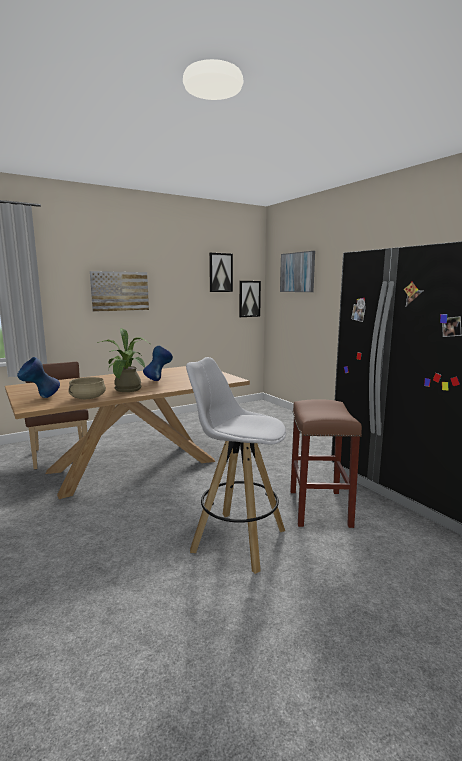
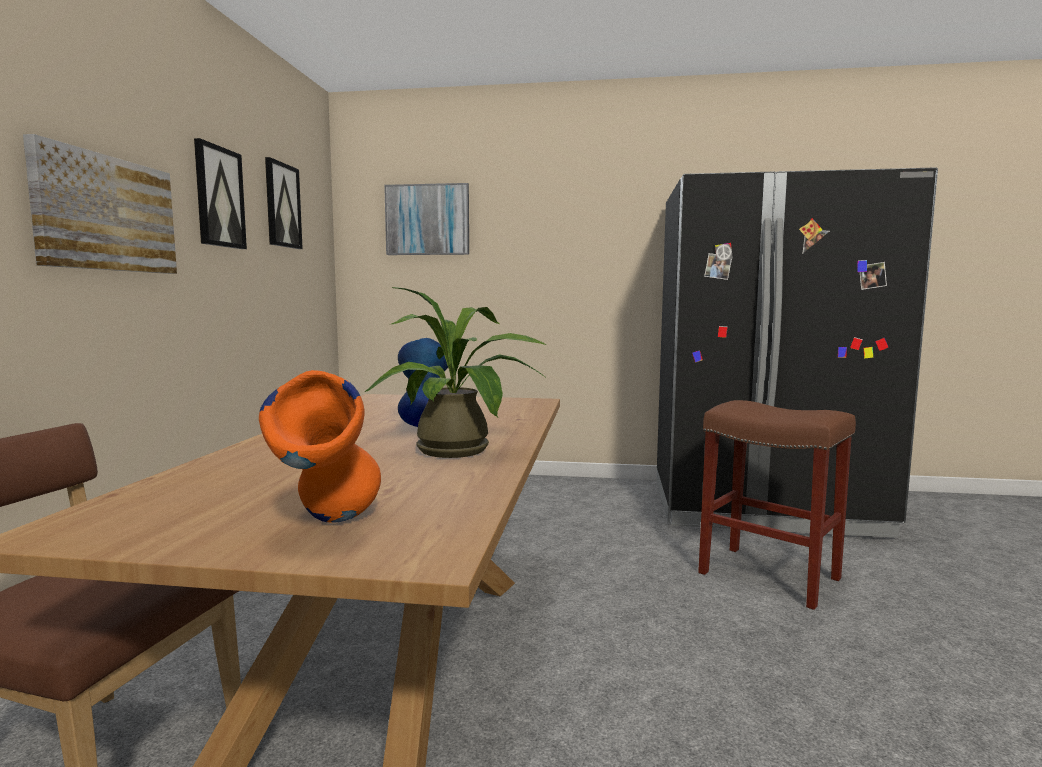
camera: 50 degrees left, 5 degrees down
(41, 398) = (329, 526): blue vase -> orange vase
(87, 398) = (457, 486): beige cooking pot -> none
(237, 540) = (828, 673): white stool -> none
(249, 299) = (319, 267): picture -> picture (219, 197)

